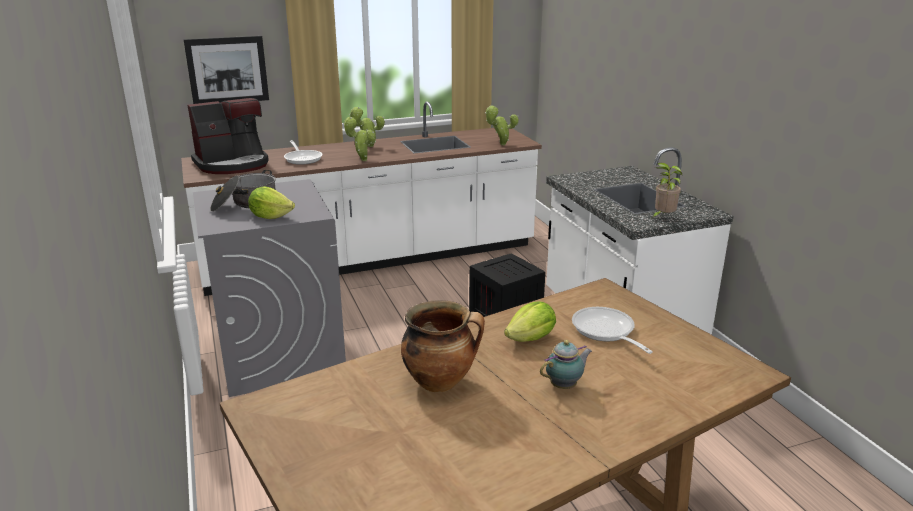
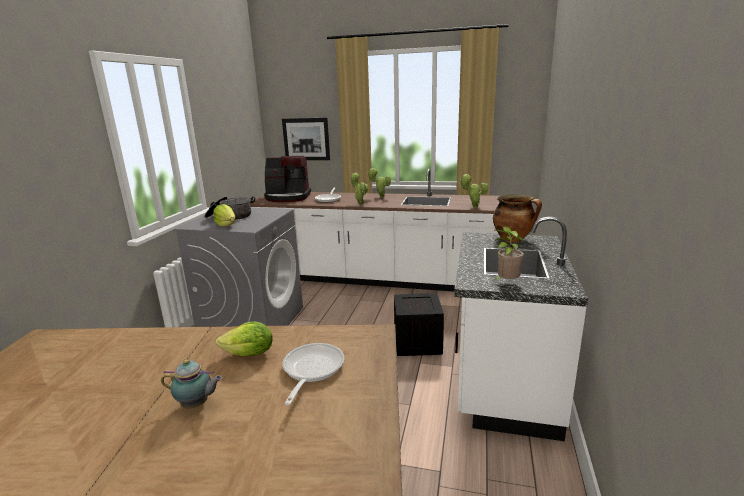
camera: 35 degrees right, 5 degrees down
(441, 382) = (138, 364): cooking pot -> cooking pot (513, 239)

